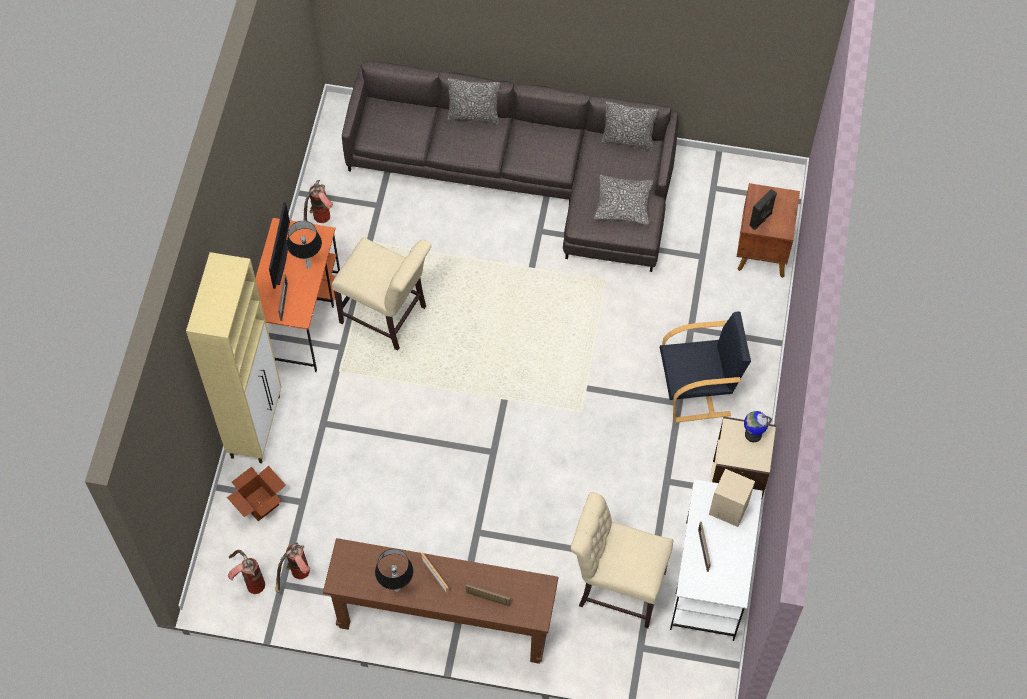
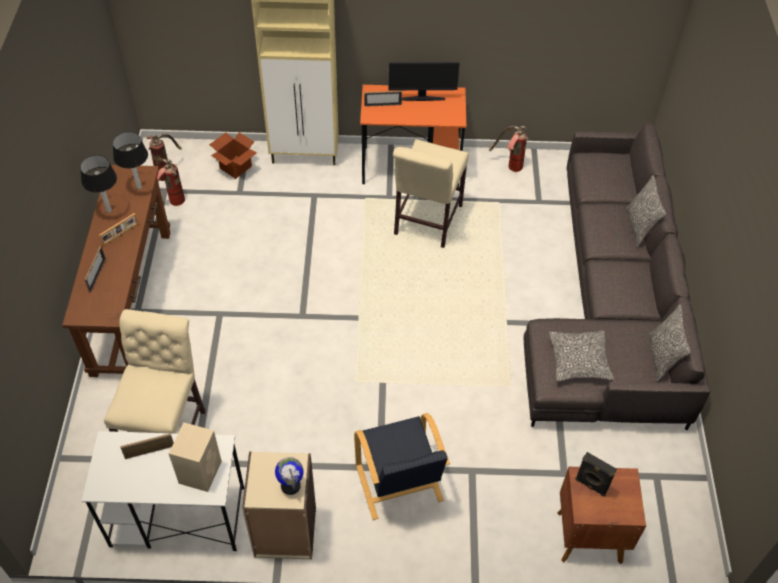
camera: 80 degrees right, 10 degrees down
(309, 266) = (421, 115): table lamp -> table lamp (139, 187)

